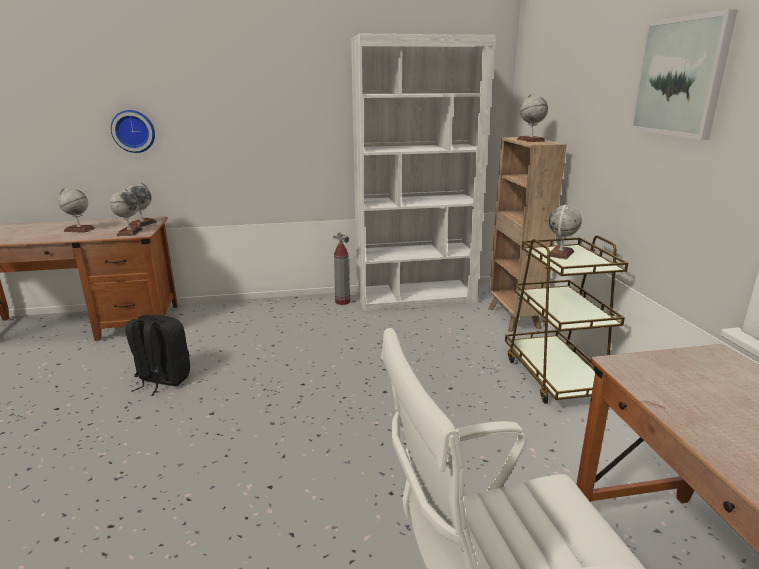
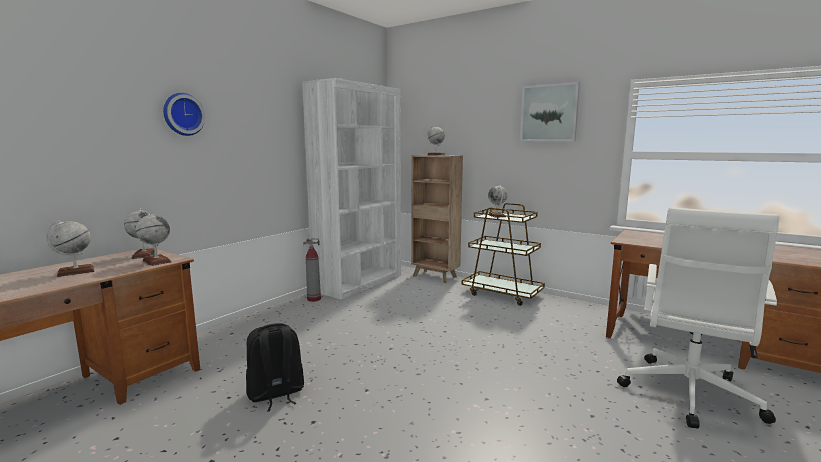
camera: 45 degrees left, 10 degrees down
(134, 131) = (113, 155): wall clock -> wall clock (182, 114)

